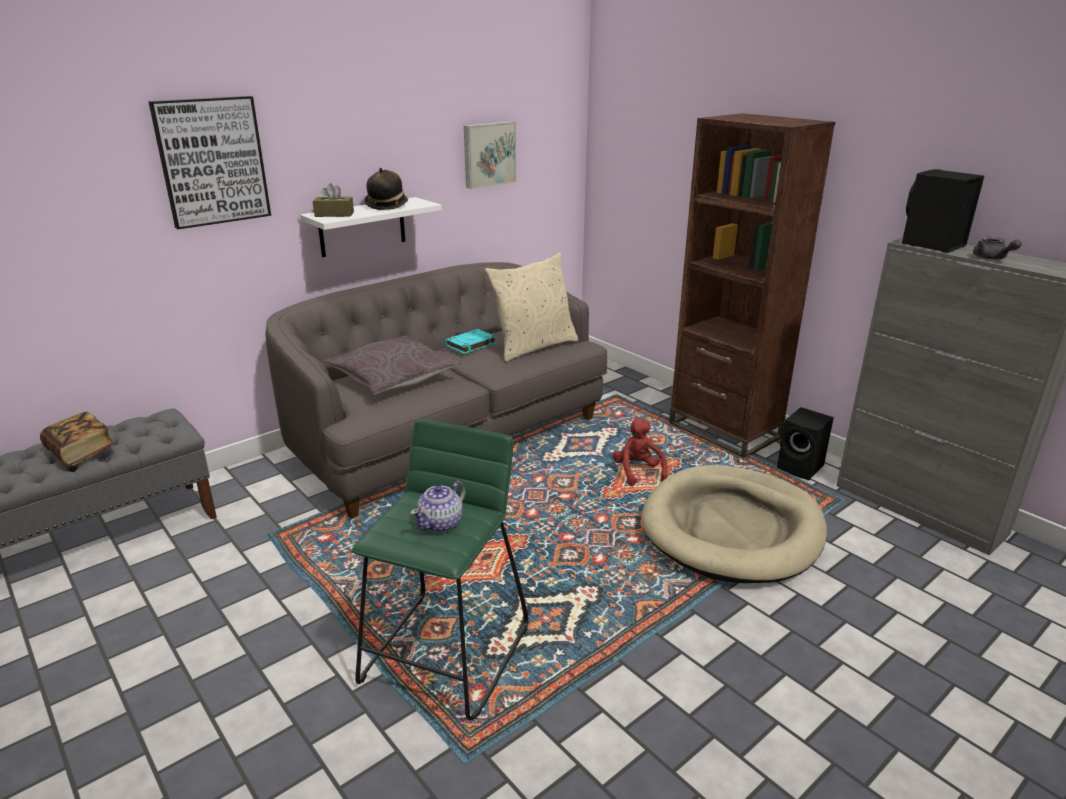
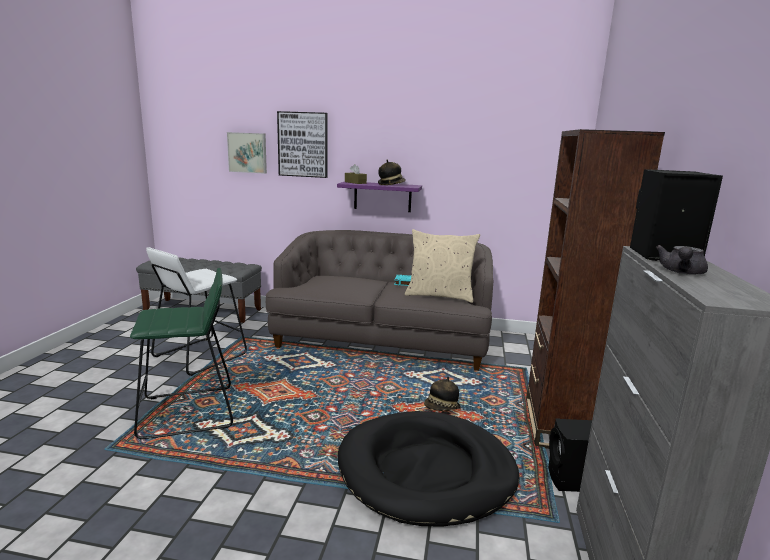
camera: 50 degrees right, 10 degrees down
(81, 452) = (203, 265): book -> none
(275, 594) = (200, 355): none -> white stool
(362, 227) = (382, 196): white shelf -> purple shelf
(392, 377) = (341, 281): grey pillow -> none
(441, 523) = (173, 318): teapot -> none
(488, 154) = (486, 166): picture -> picture (248, 152)
(638, 472) = (442, 408): red plush toy -> hat
(732, 529) = (426, 471): beige dog bed -> black dog bed

